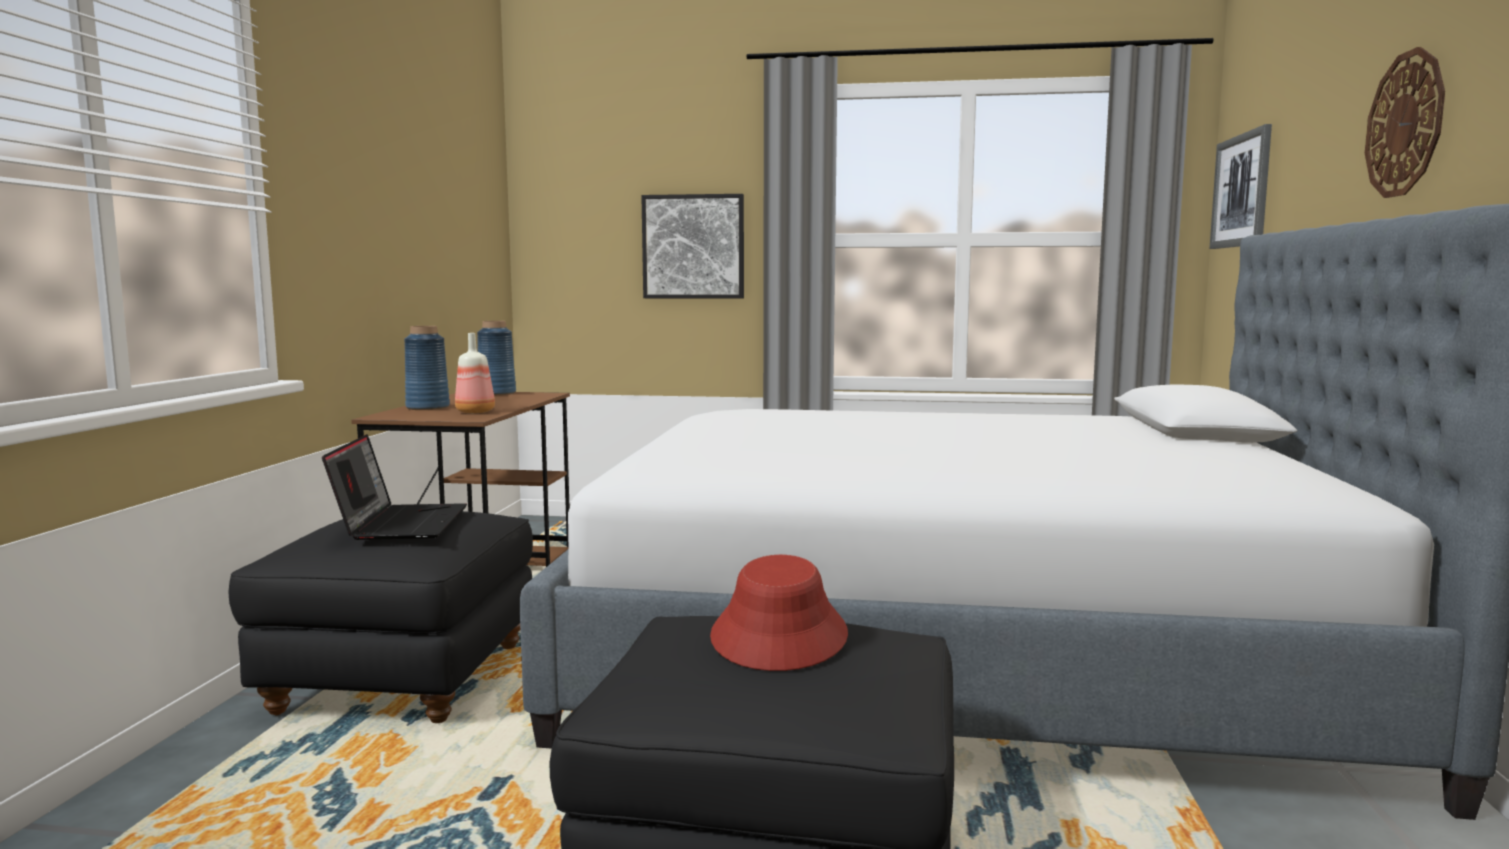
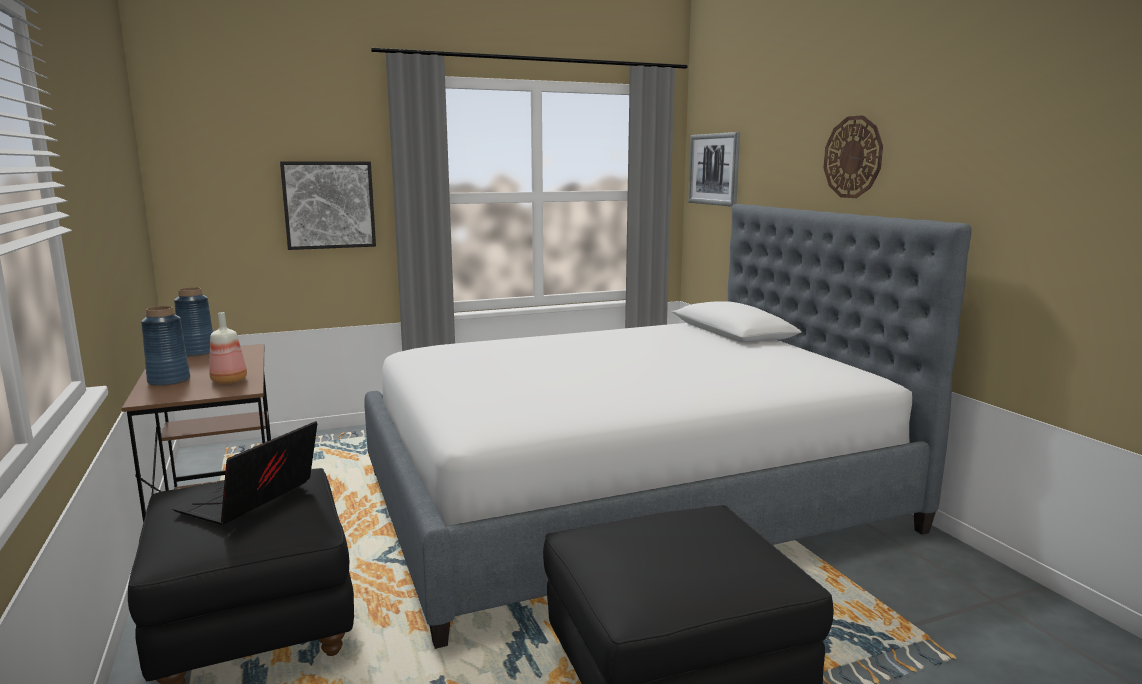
camera: 30 degrees left, 5 degrees up
(401, 523) = (249, 499): laptop -> laptop turned 120 degrees counterclockwise
(780, 636) = (670, 532): red hat -> none

